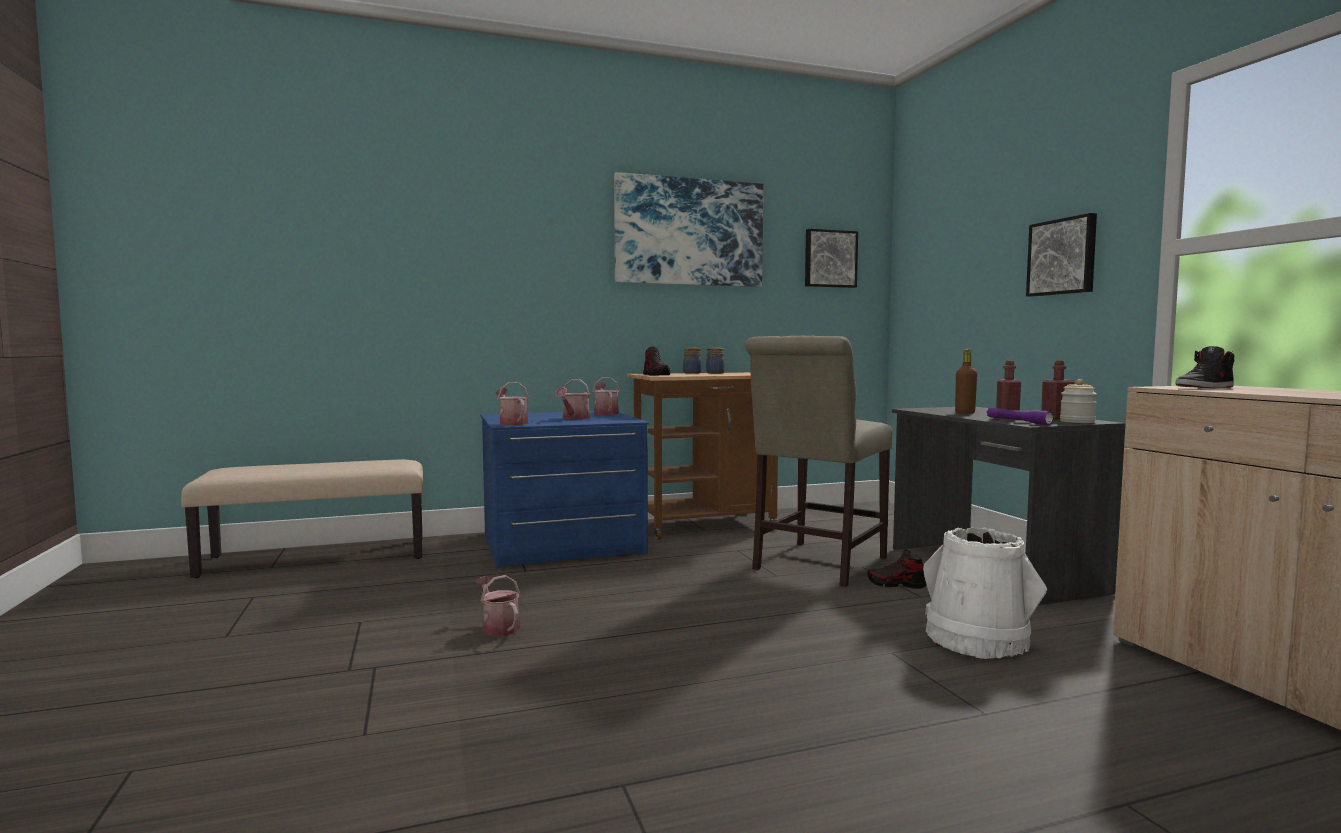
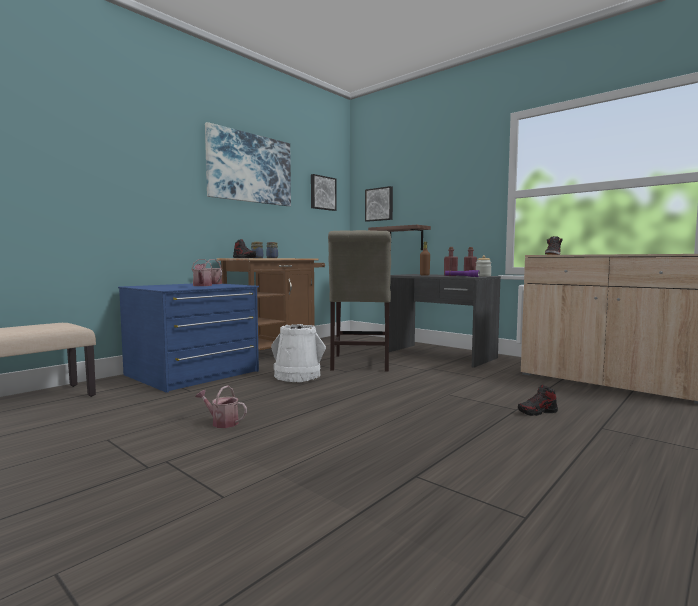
camera: 30 degrees left, 0 degrees up
(512, 423) = (169, 288): watering can -> none
(896, 584) = (409, 367): shoe -> shoe (537, 412)
(973, 337) = (405, 239): none -> shelf
(977, 640) = (474, 383): white bucket -> white bucket (297, 376)
(1063, 257) = (457, 197): picture -> picture (379, 204)

